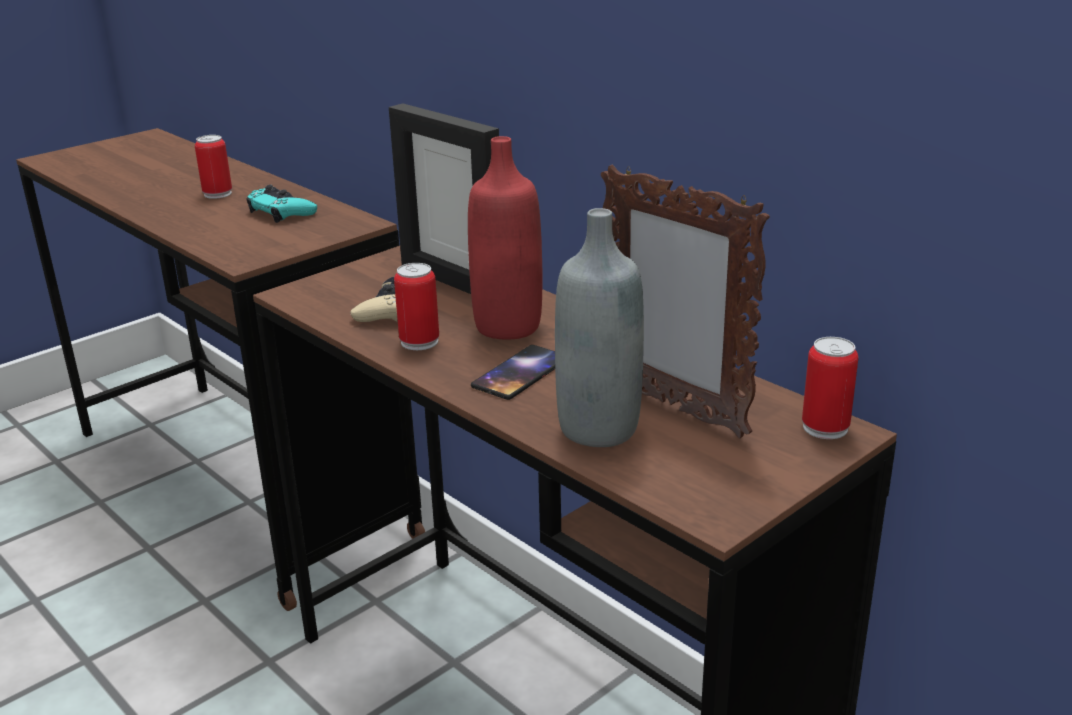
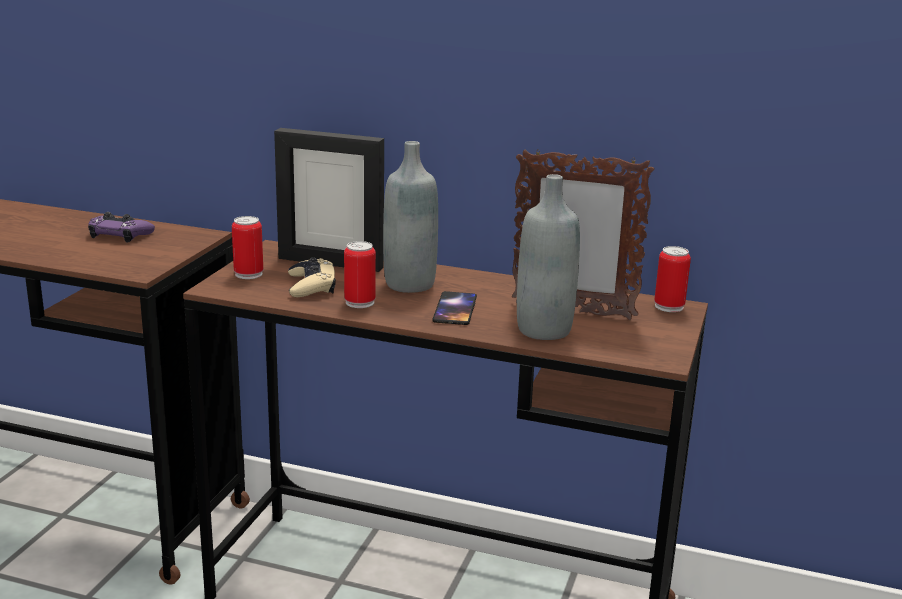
camera: 30 degrees left, 5 degrees down
(217, 194) = (38, 228): can -> can (248, 274)
(281, 212) = (120, 234): turquoise game controller -> purple game controller
(508, 326) = (409, 284): red bottle -> grey bottle

